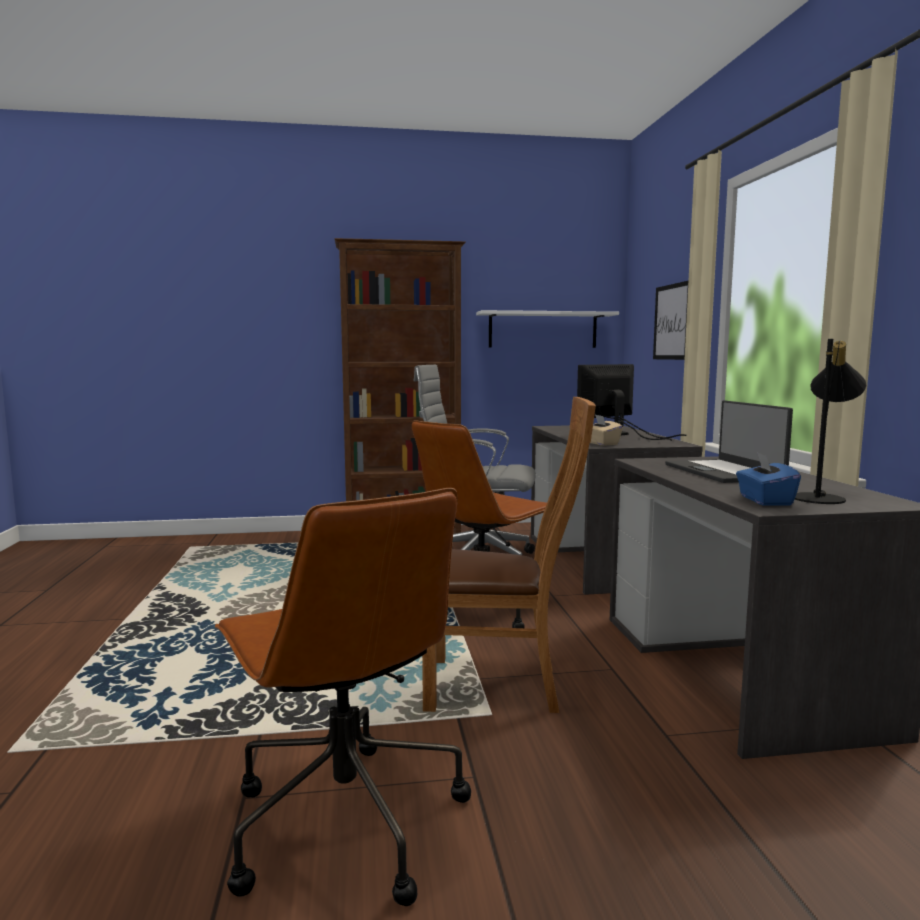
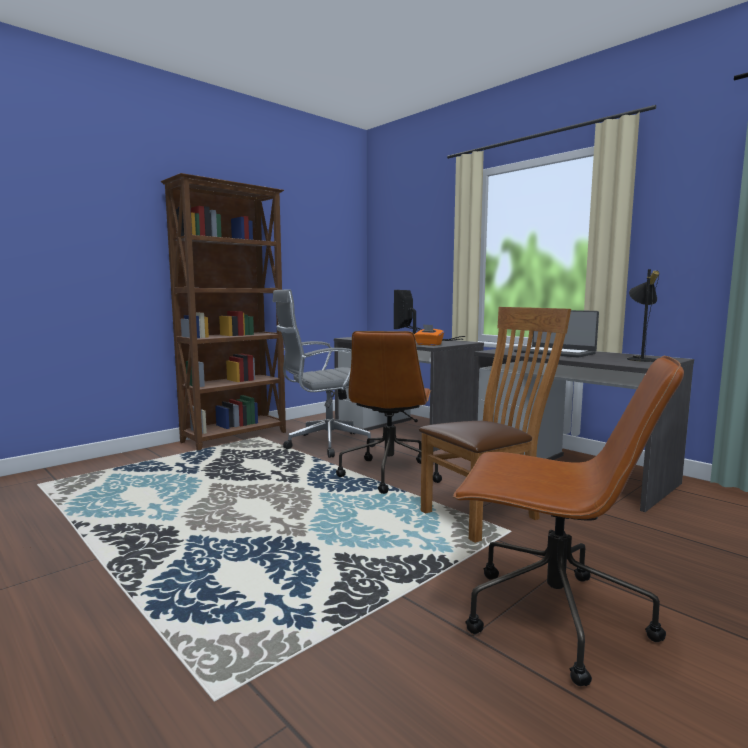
camera: 35 degrees left, 0 degrees up
(543, 330) = (319, 265): white shelf -> none
(601, 443) = (428, 344): beige tissue box -> orange tissue box
(672, 322) = (425, 261): picture -> none
(764, 501) = (630, 363): blue tissue box -> none

